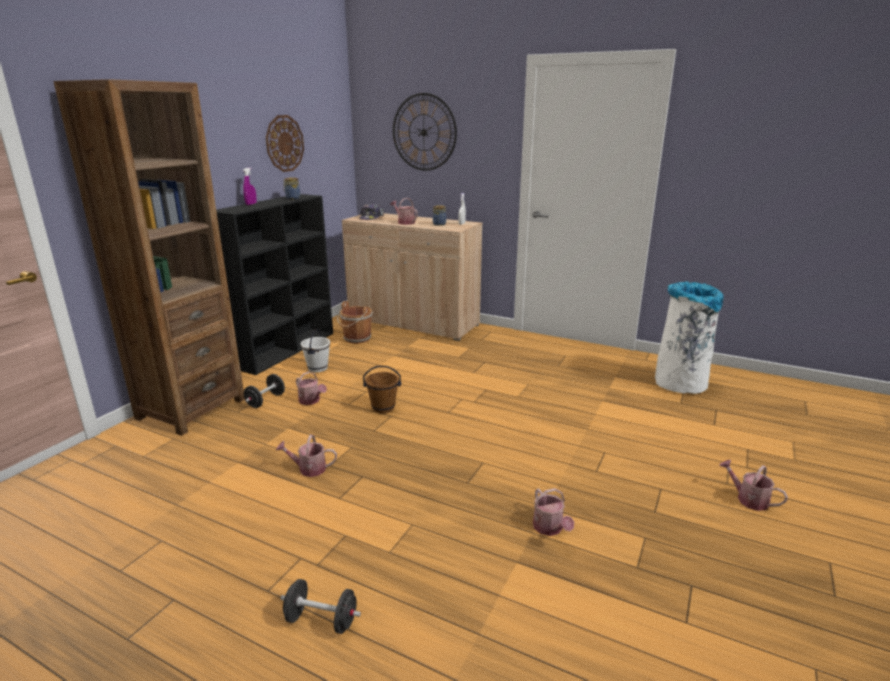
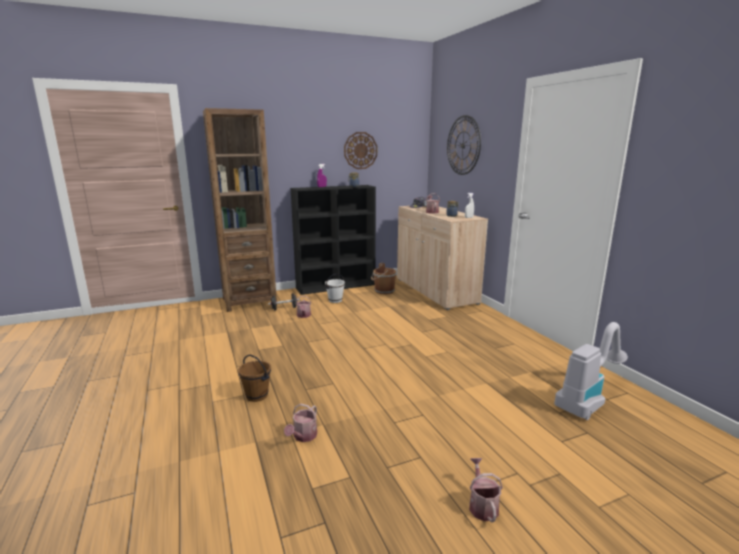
camera: 40 degrees right, 5 degrees down
(308, 469) = (247, 347): watering can -> none
(321, 620) = (141, 413): black dumbbell -> none
(383, 408) = (332, 332): brown bucket -> brown bucket (257, 395)
(679, 383) = (587, 399): white trash can -> vacuum cleaner

